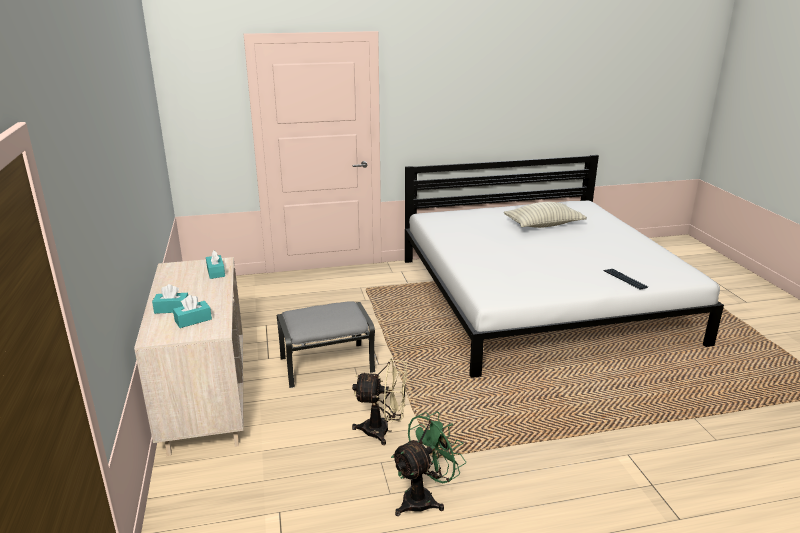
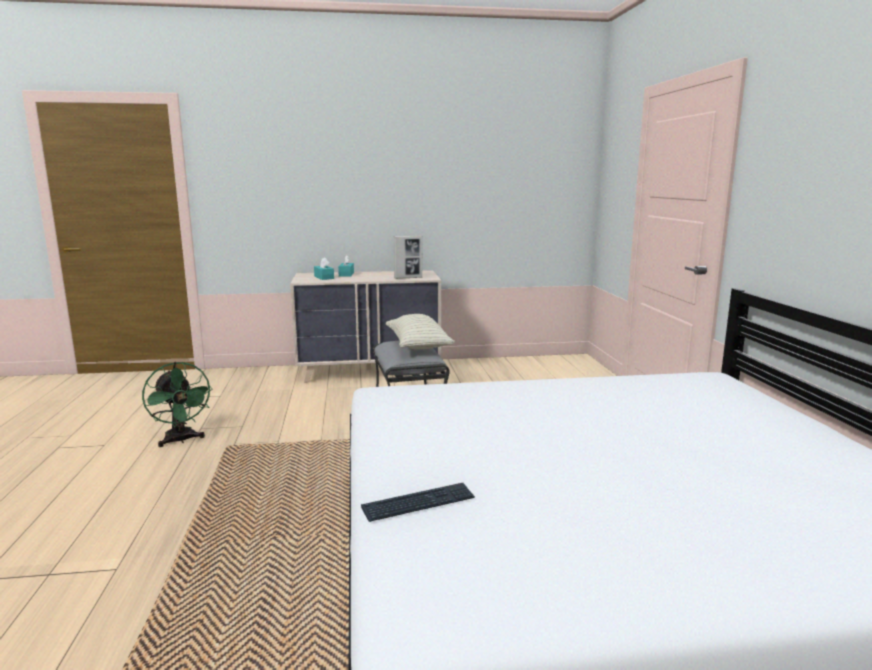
camera: 95 degrees right, 10 degrees down
(216, 272) = (408, 278): turquoise tissue box -> picture frame
(383, 431) = (284, 428): beige fan -> none
(543, 225) = (736, 463): pillow -> pillow (418, 345)

